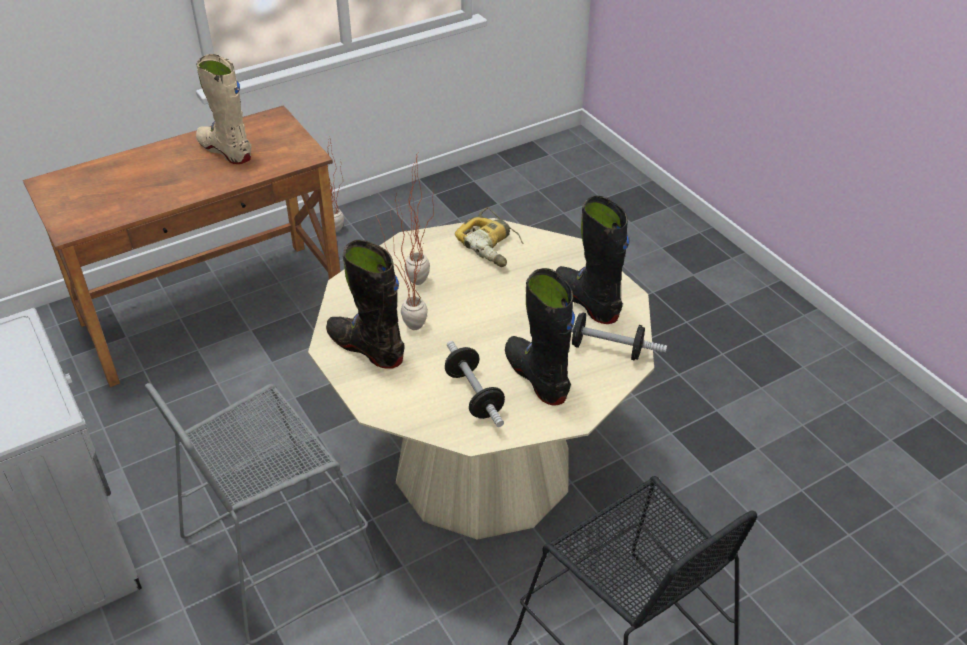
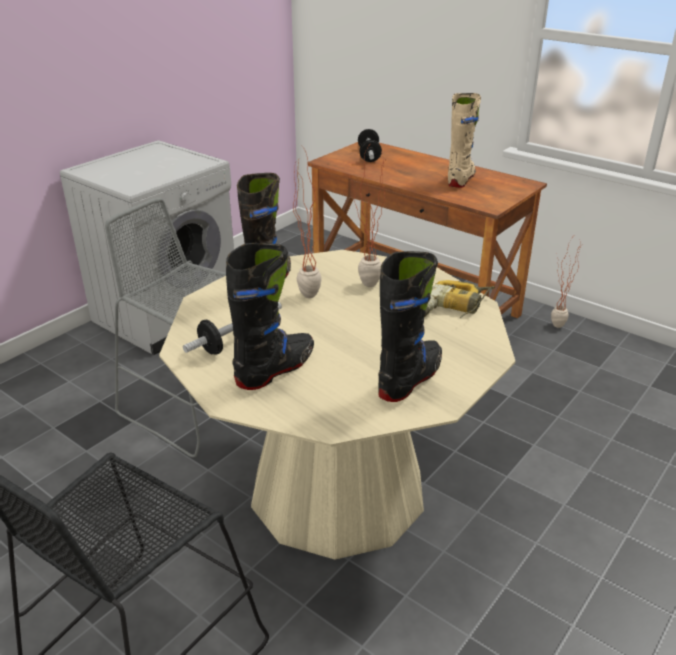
camera: 70 degrees right, 10 degrees down
(606, 349) = (341, 405): dumbbell -> dumbbell (369, 156)

